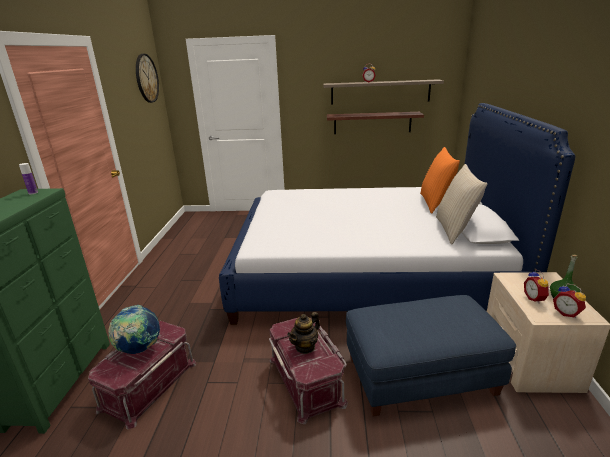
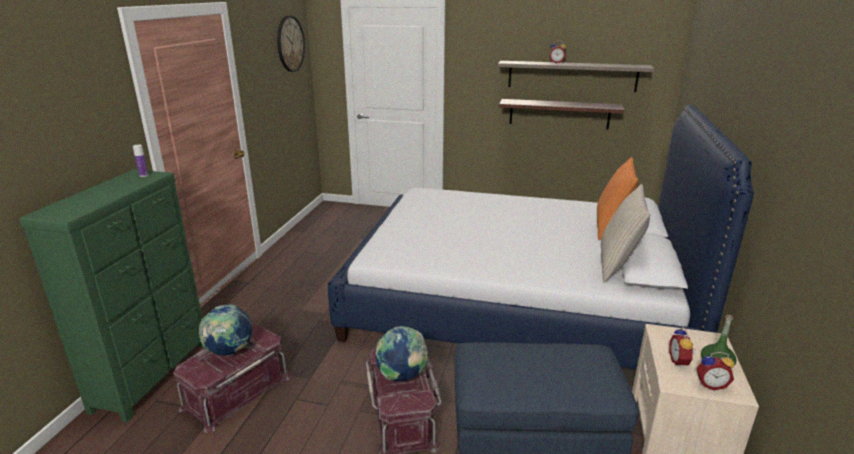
camera: 10 degrees right, 0 degrees up
(305, 347) = (401, 376): teapot -> globe
(567, 313) = (710, 384): alarm clock -> alarm clock turned 60 degrees counterclockwise

